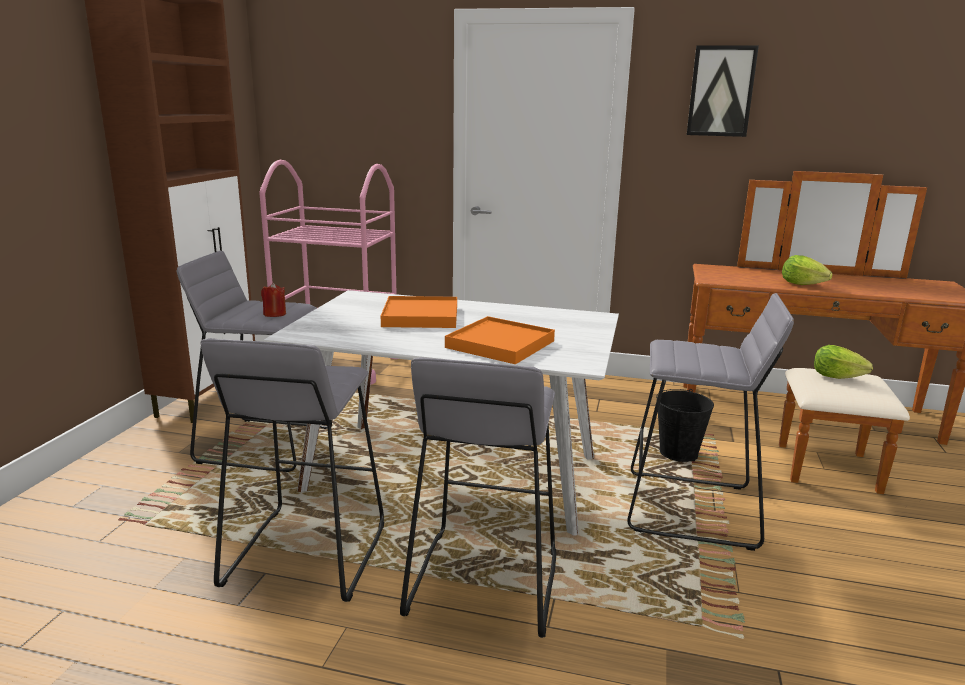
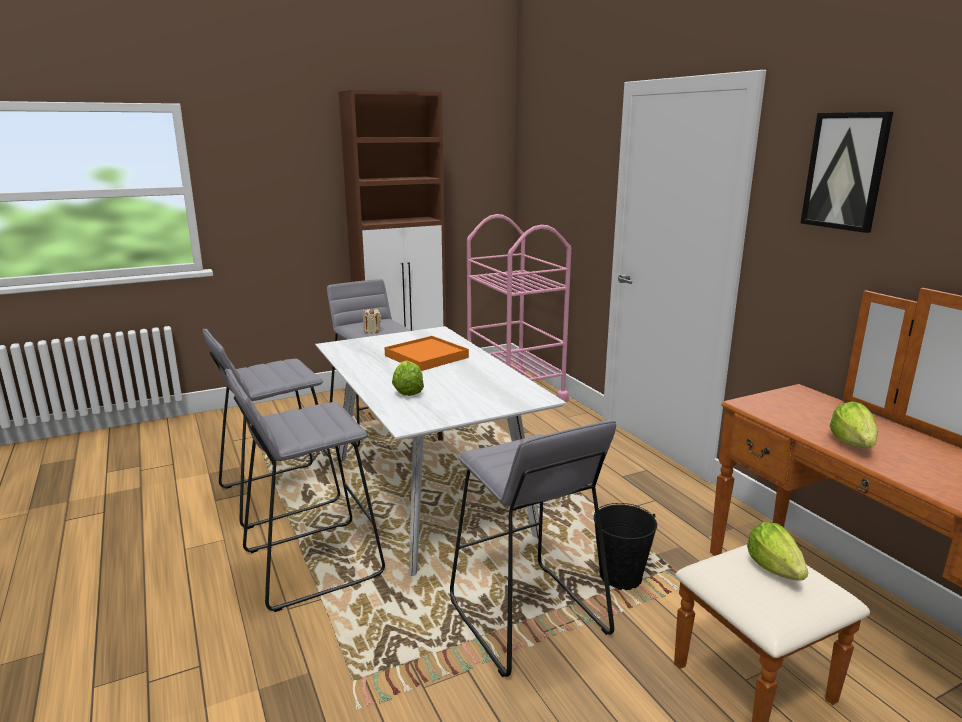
camera: 50 degrees right, 0 degrees up
(274, 314) = (372, 331): red candle -> beige candle
(500, 344) = (407, 391): orange tray -> lettuce

